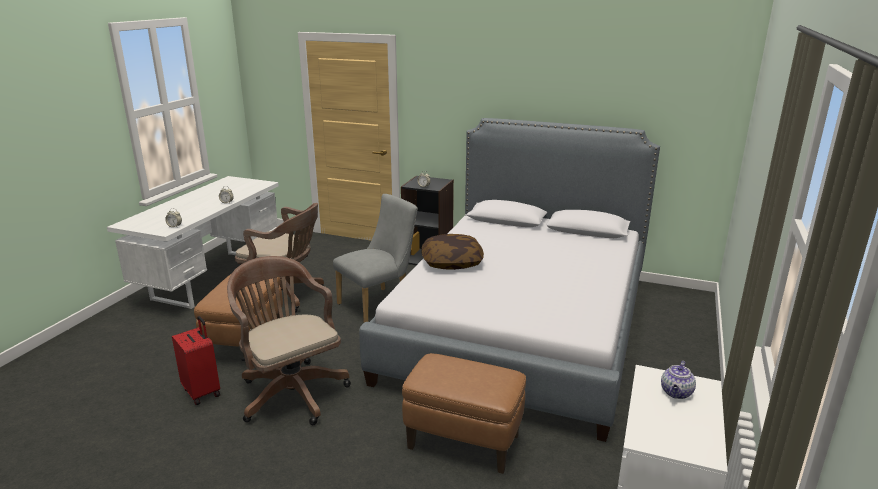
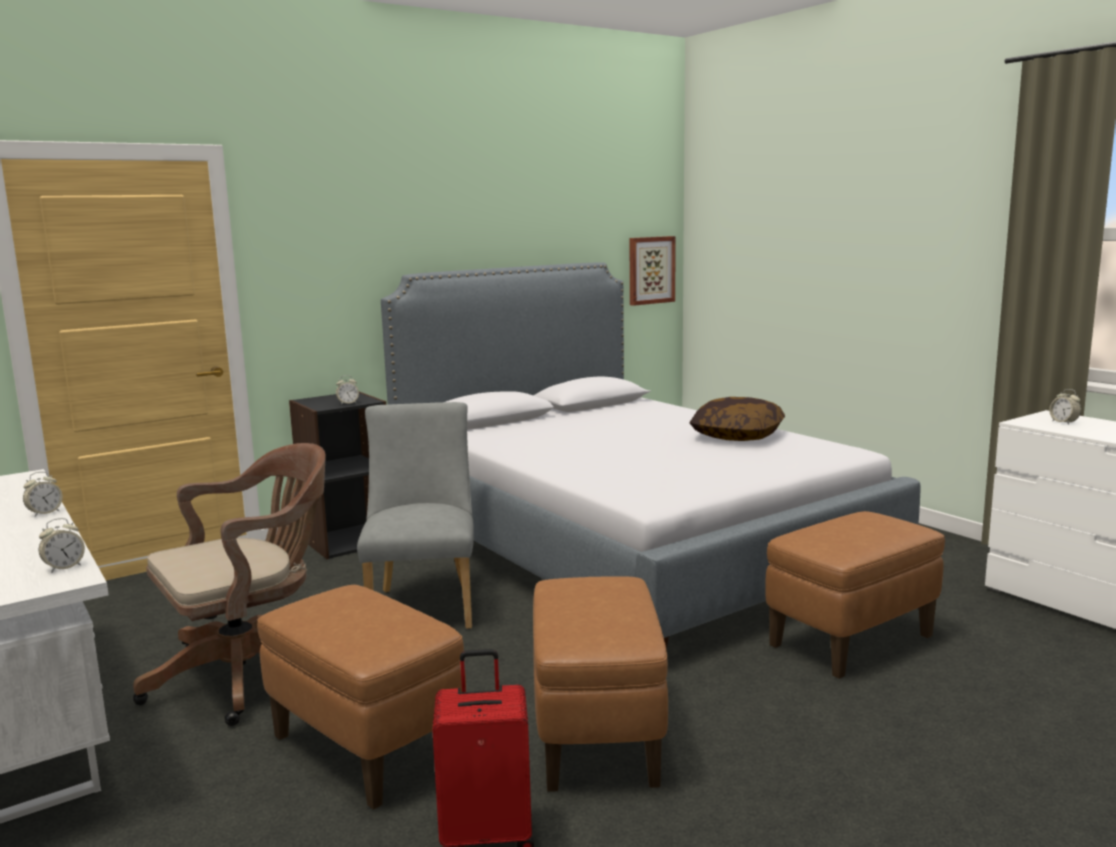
camera: 55 degrees left, 10 degrees down
(290, 391) = (597, 737): brown office chair -> brown ottoman
(452, 262) = (577, 461): pillow -> pillow (737, 436)
(676, 393) = (1063, 422): teapot -> alarm clock
(704, 141) = (651, 270): none -> picture

